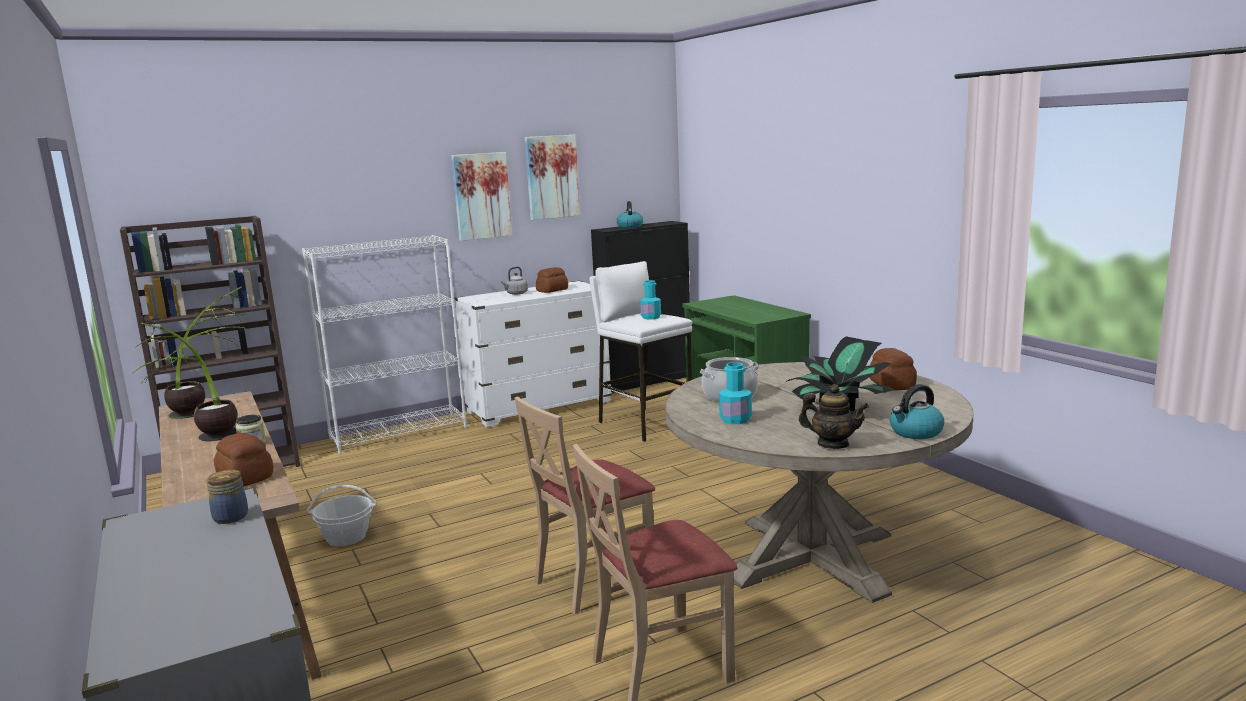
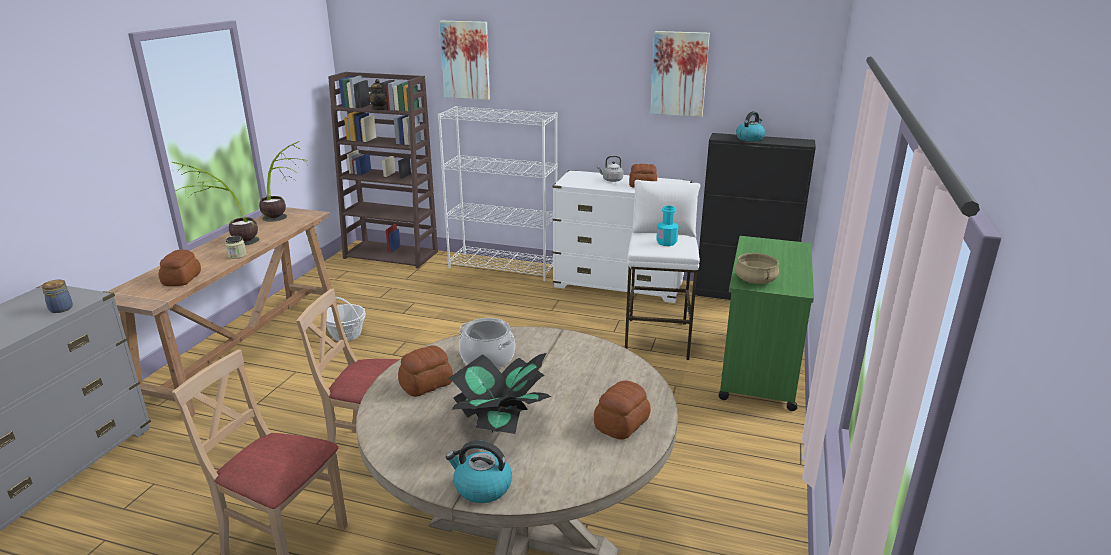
camera: 45 degrees right, 10 degrees up
(481, 196) = (605, 83): picture -> picture (466, 60)
(735, 419) = (427, 384): turquoise bottle -> bread
(759, 317) = (755, 280): none -> beige cooking pot
(833, 444) = (405, 453): teapot -> teapot (380, 109)

